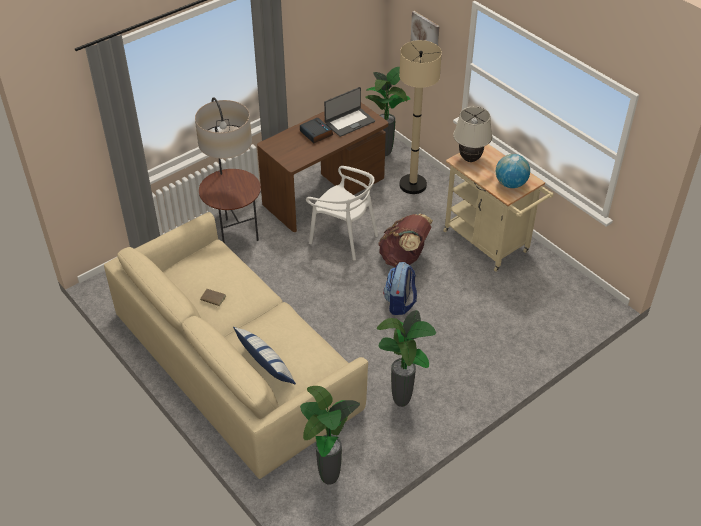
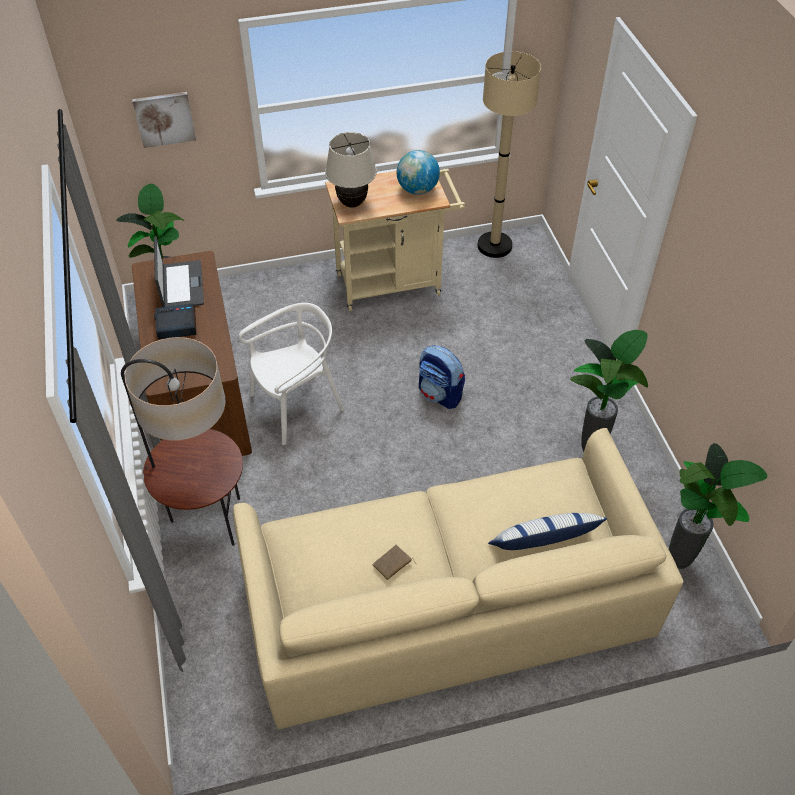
camera: 65 degrees left, 5 degrees up
(404, 258) = (369, 362): brown backpack -> none
(413, 185) = (251, 307): beige floor lamp -> beige floor lamp (494, 246)

